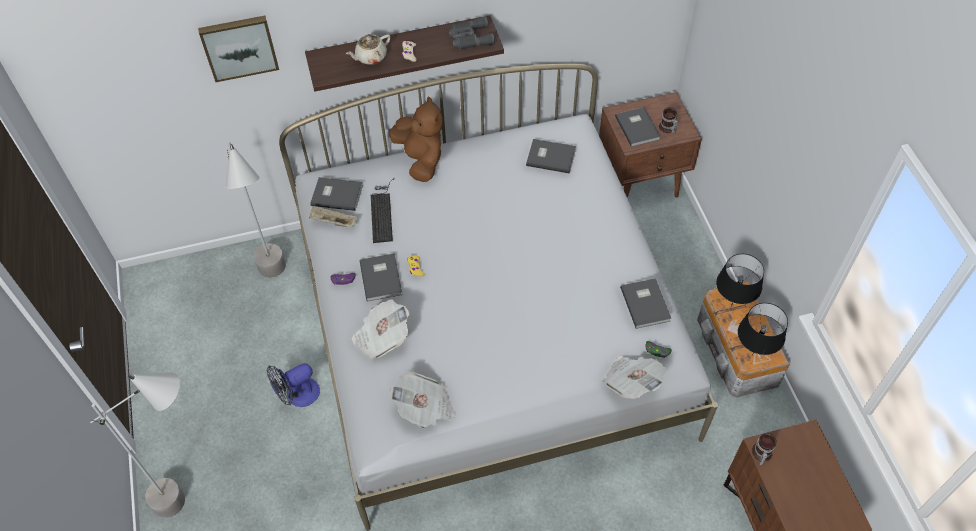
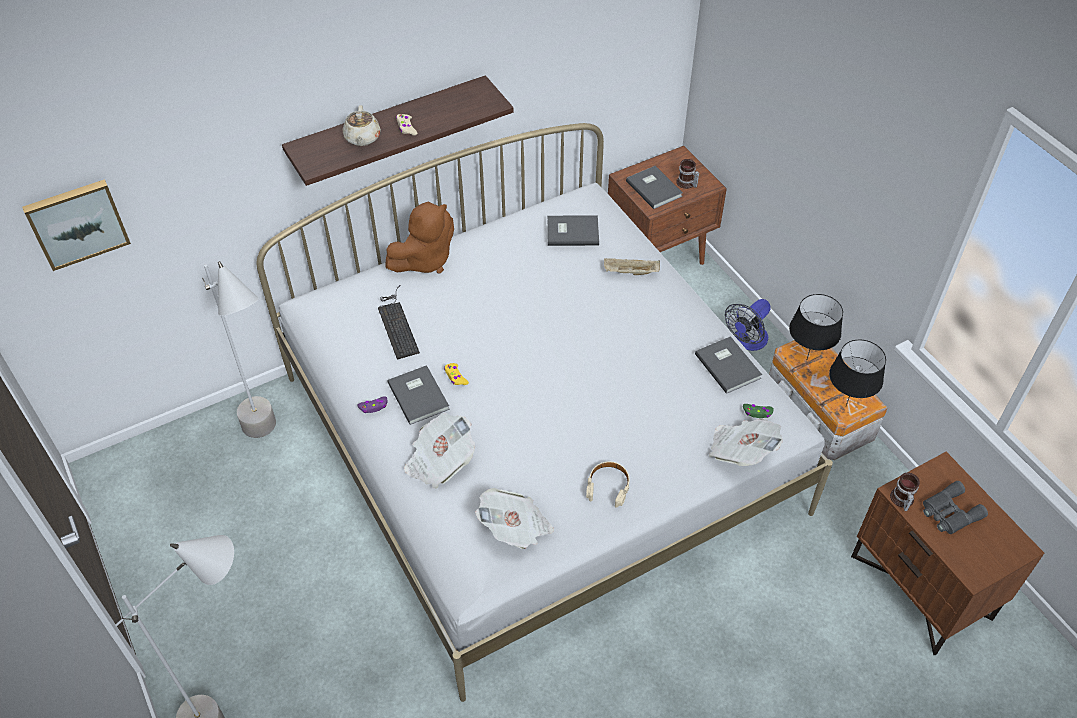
camera: 15 degrees left, 5 degrees down
(239, 46) = (205, 147): picture -> picture (77, 222)
(297, 396) = (332, 565): fan -> fan (747, 341)
(333, 222) = (342, 346): beige tray -> beige tray (630, 273)
(336, 194) = (336, 314): grey book -> none
(370, 57) = (362, 138): beige teapot -> beige teapot turned 45 degrees counterclockwise
(421, 159) = (424, 260): brown plush toy -> brown plush toy turned 90 degrees clockwise
(470, 38) = (470, 101): grey binoculars -> grey binoculars (949, 512)
(510, 389) = (608, 486): none -> beige headphones

